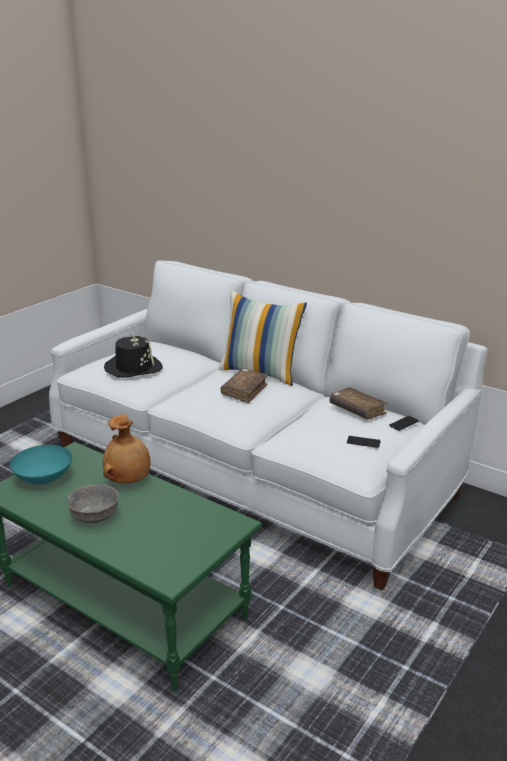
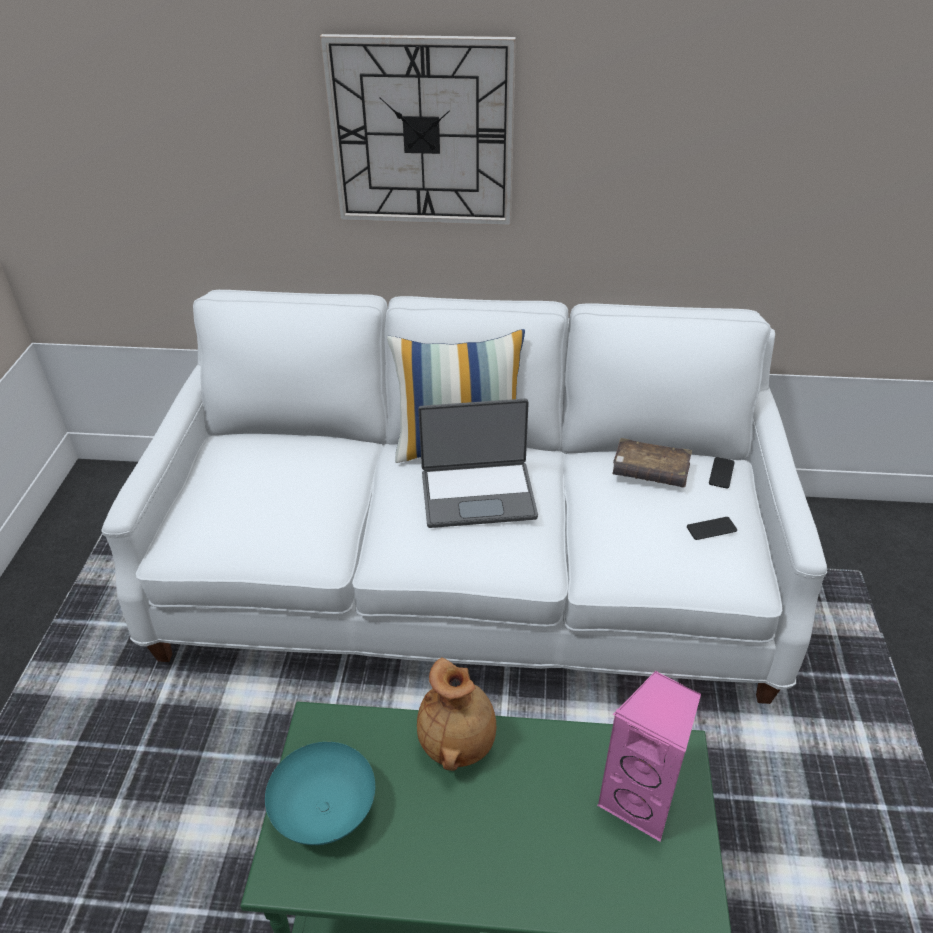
camera: 30 degrees left, 15 degrees up
(94, 517) = (480, 850): grey bowl -> none
(133, 368) = (267, 509): black hat -> none
(193, 532) = (642, 800): none -> pink speaker
(244, 391) = (478, 494): brown book -> laptop
(285, 185) = (422, 133): none -> wall clock

